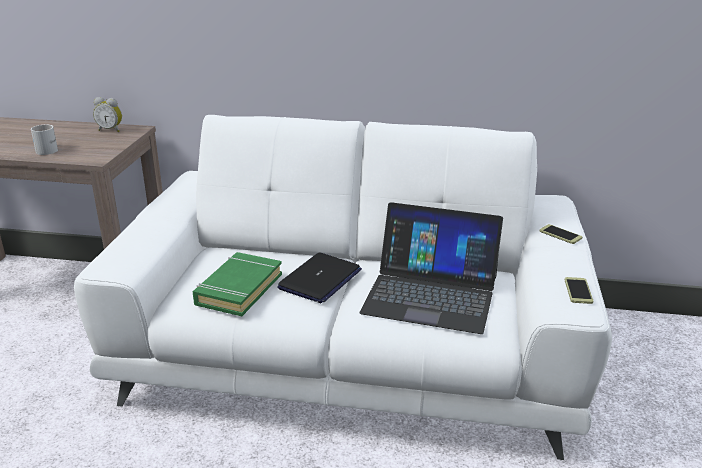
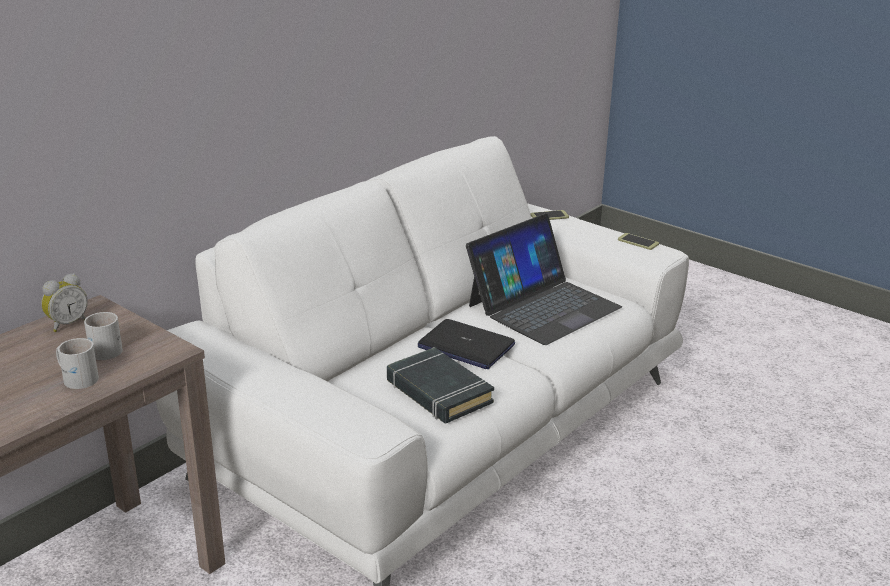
camera: 60 degrees left, 0 degrees up
(88, 145) = (107, 348): none -> white mug
(238, 289) = (438, 392): green book -> black book
(320, 279) = (465, 346): laptop -> laptop turned 150 degrees clockwise

